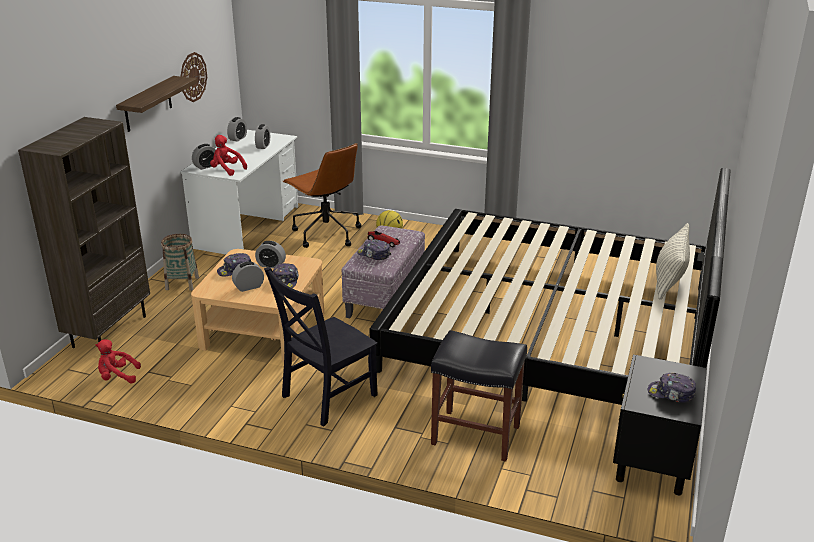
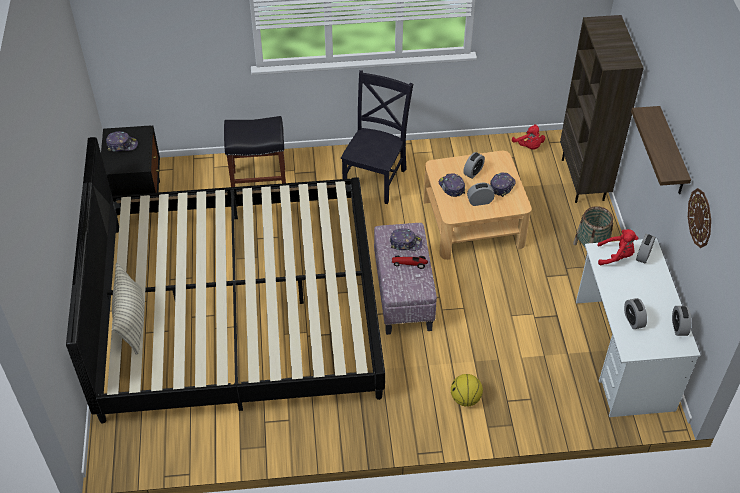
camera: 155 degrees right, 20 degrees up
(117, 377) = (529, 146): red plush toy -> red plush toy turned 90 degrees clockwise
(325, 233) = (534, 375): brown office chair -> none

